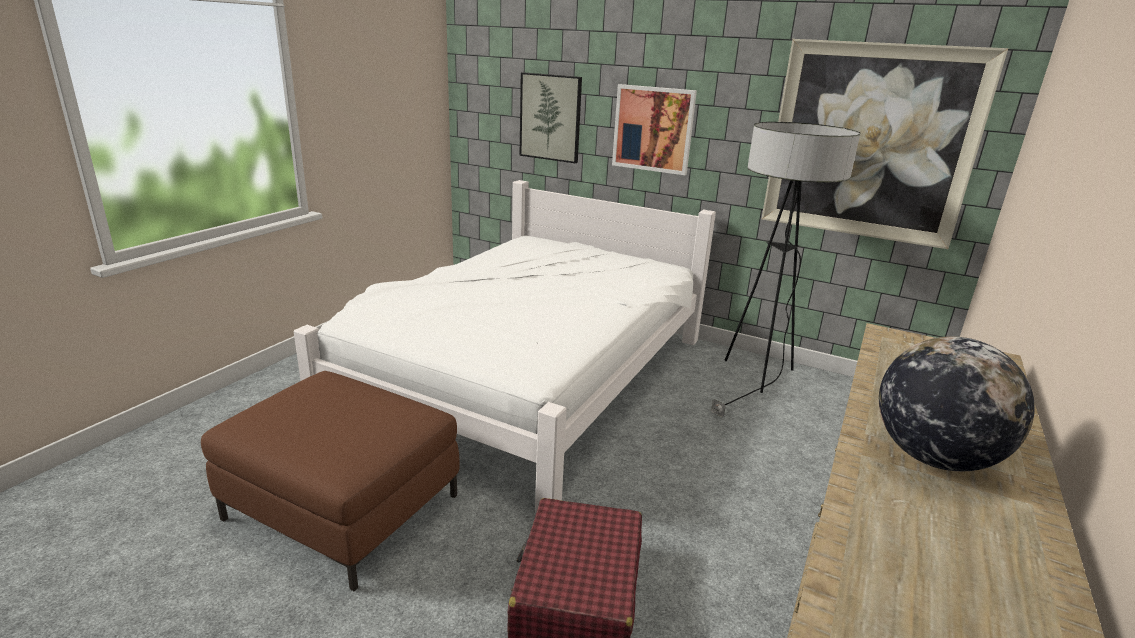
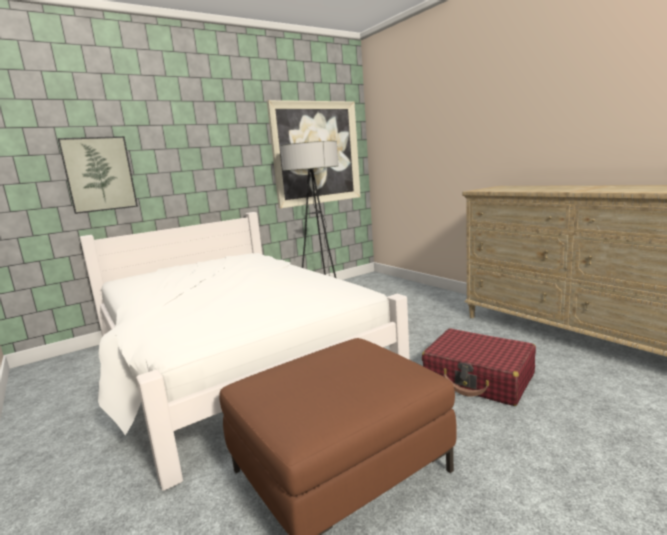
camera: 60 degrees left, 10 degrees down
(653, 129) = (195, 167): picture -> none
(933, 458) = (584, 188): globe -> none

